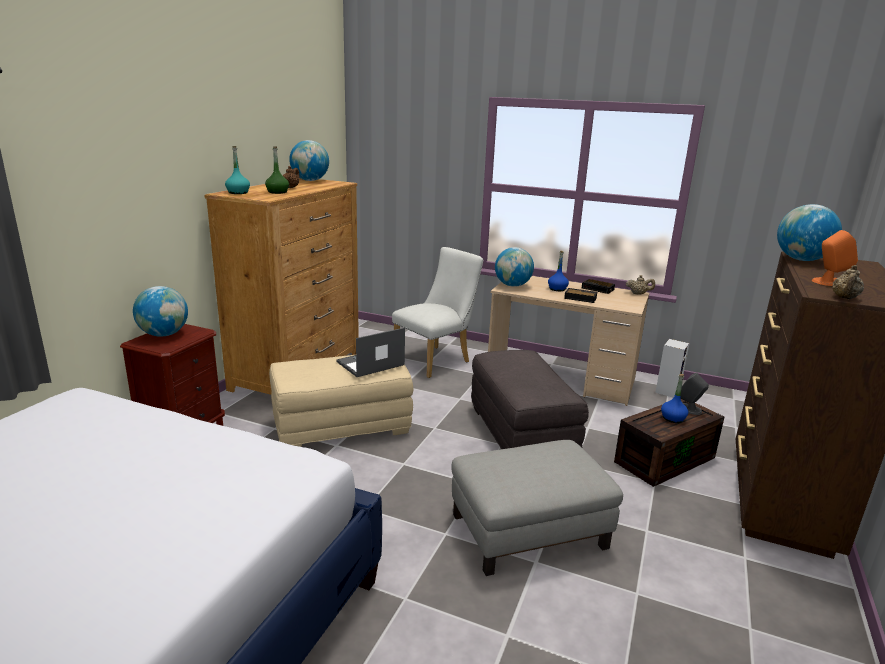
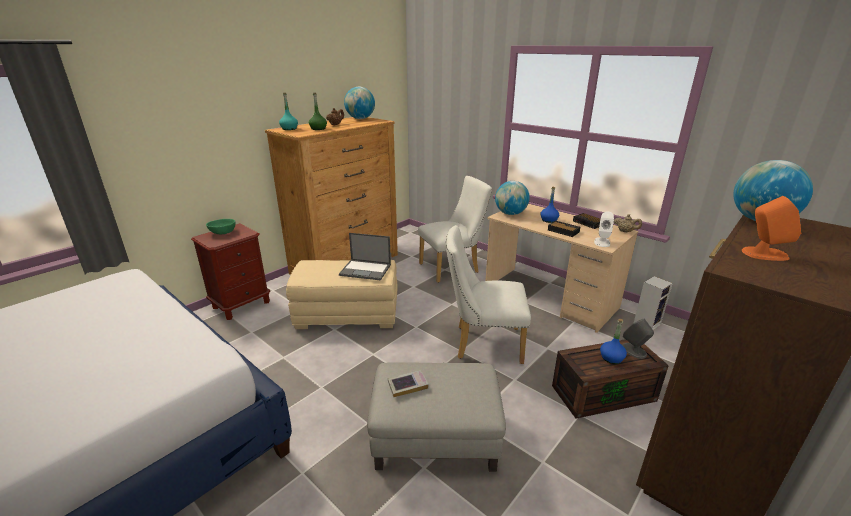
camera: 20 degrees right, 5 degrees up
(164, 334) = (223, 233): globe -> green bowl
(370, 364) = (366, 270): laptop -> laptop turned 150 degrees counterclockwise
(507, 470) = (408, 385): none -> book
(520, 433) = (482, 343): grey ottoman -> white chair
(625, 305) = (602, 242): none -> white speaker
(844, 298) = (759, 278): beige teapot -> none

